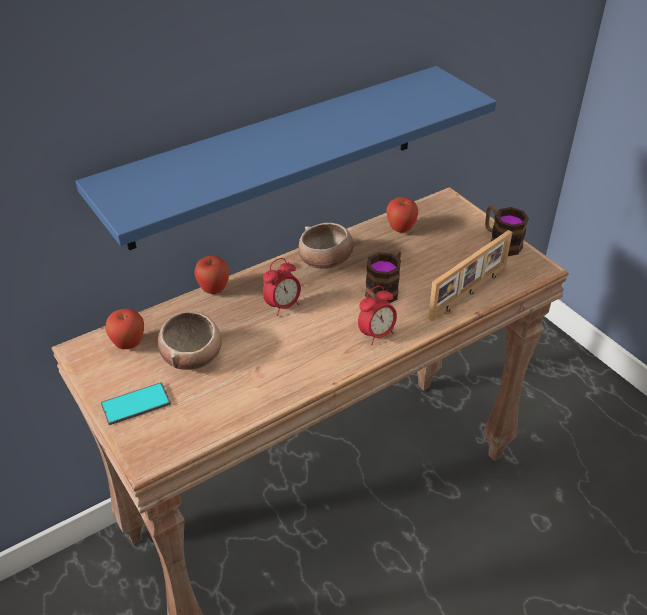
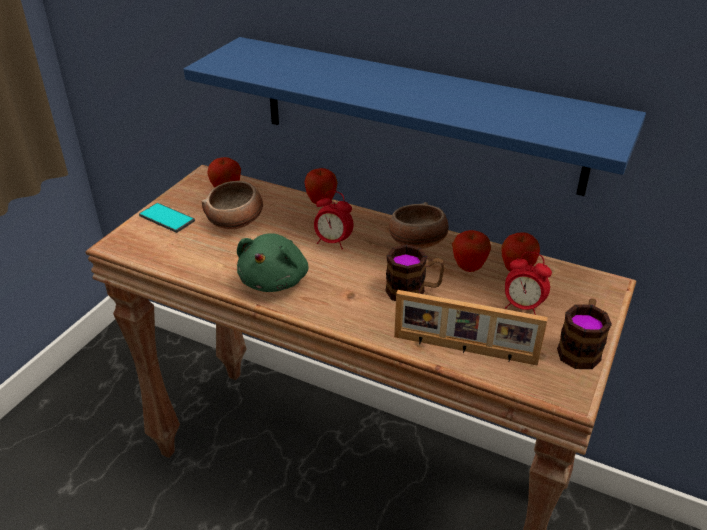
camera: 60 degrees right, 5 degrees down
(308, 360) = (275, 280): none -> green plush toy
(376, 334) = (342, 307): alarm clock -> alarm clock (522, 307)
(379, 250) = (468, 268): none -> apple

